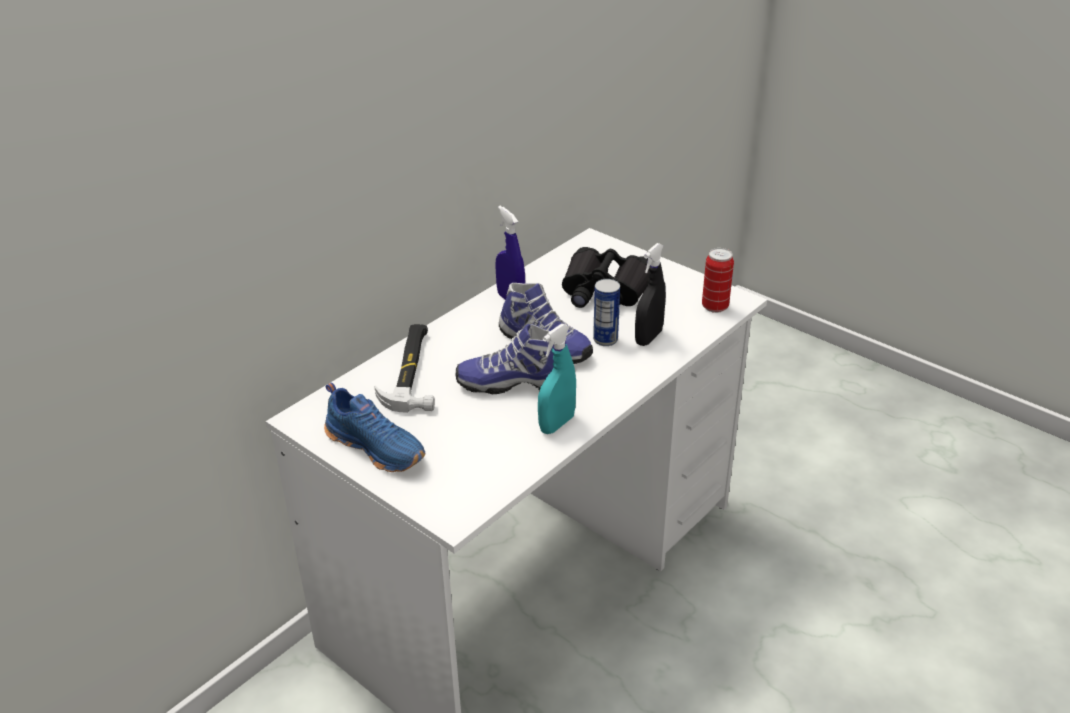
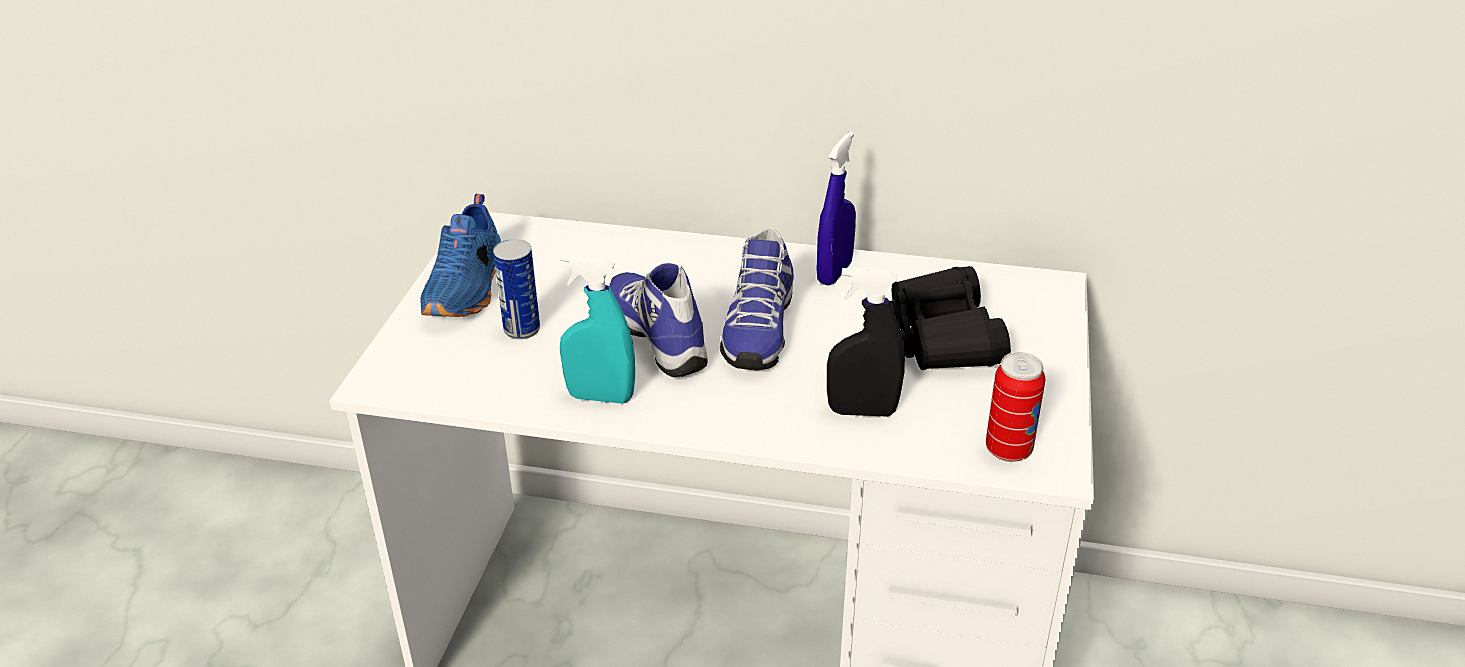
camera: 60 degrees right, 0 degrees up
(412, 371) = (622, 259): hammer -> none
(605, 340) = (820, 375): can -> can (522, 329)

